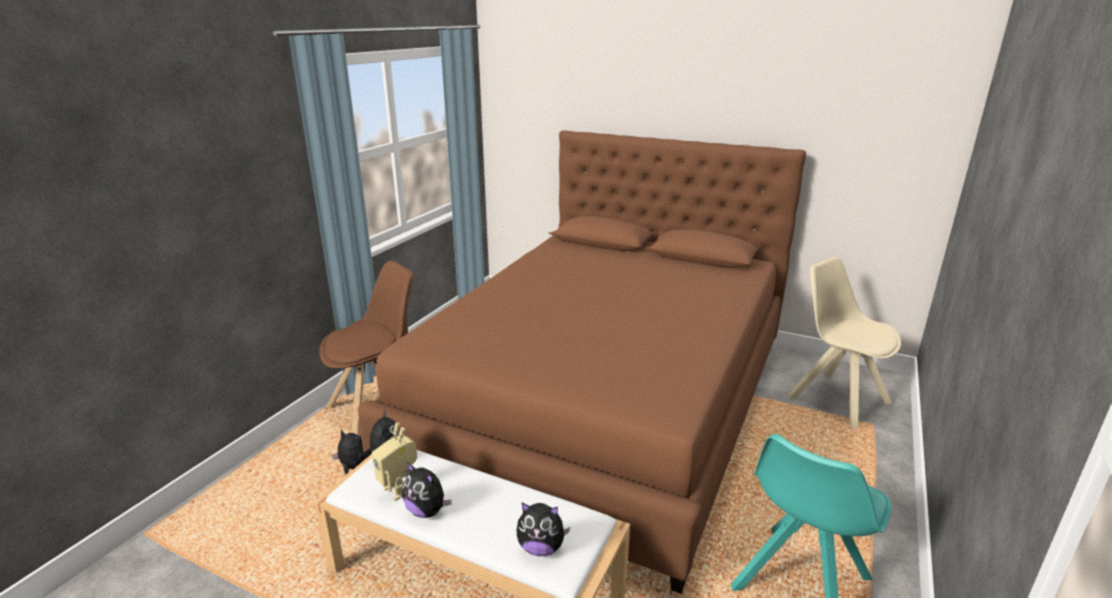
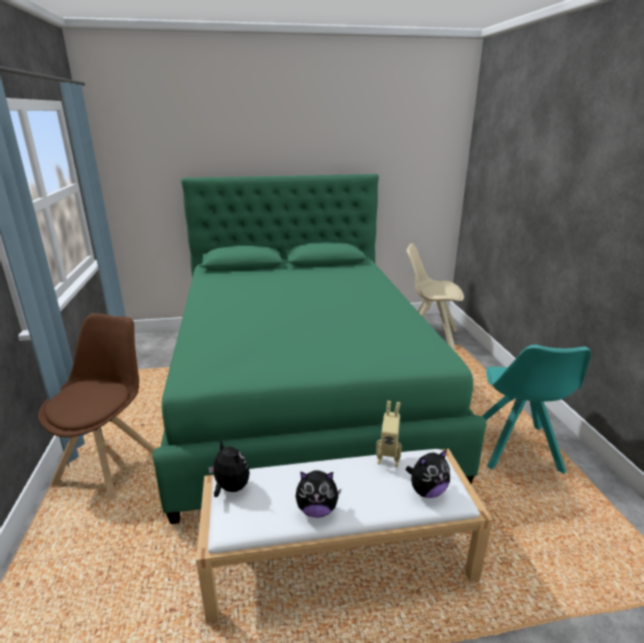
camera: 35 degrees left, 0 degrees up
(354, 467) = (139, 524): plush toy -> none
(399, 489) = (273, 505): toy robot -> toy robot (388, 458)
(605, 403) = (301, 388): brown bed -> green bed

